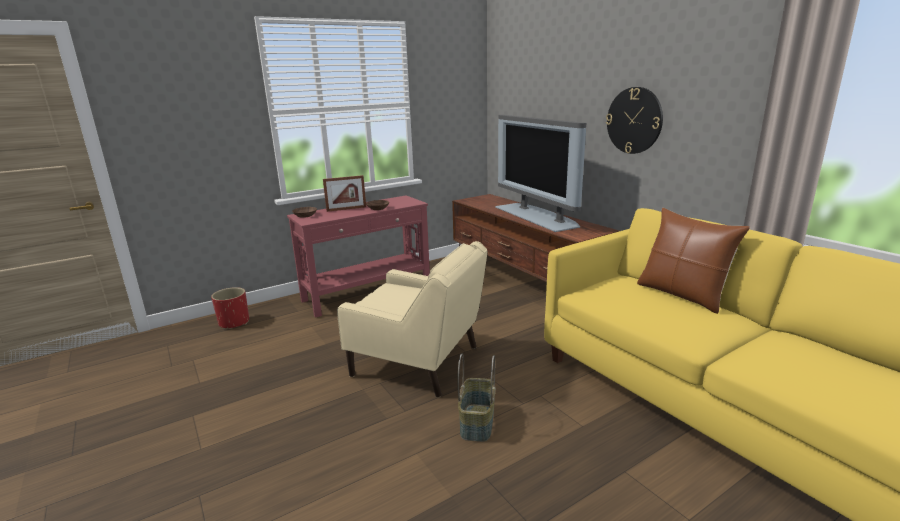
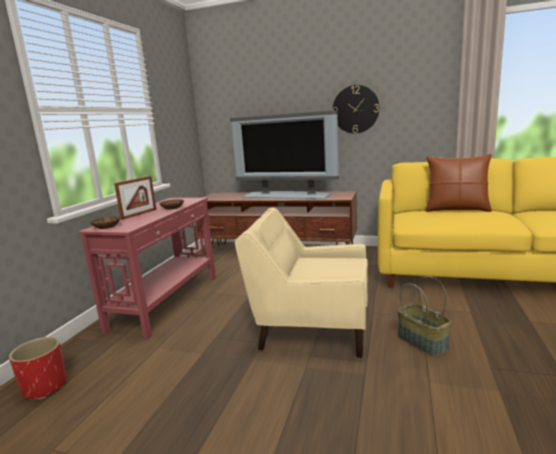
camera: 40 degrees left, 5 degrees down
(419, 363) = (311, 328): beige armchair -> beige armchair turned 150 degrees counterclockwise

